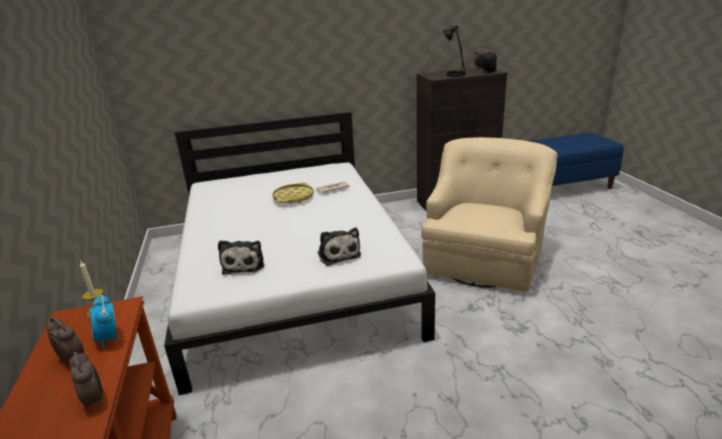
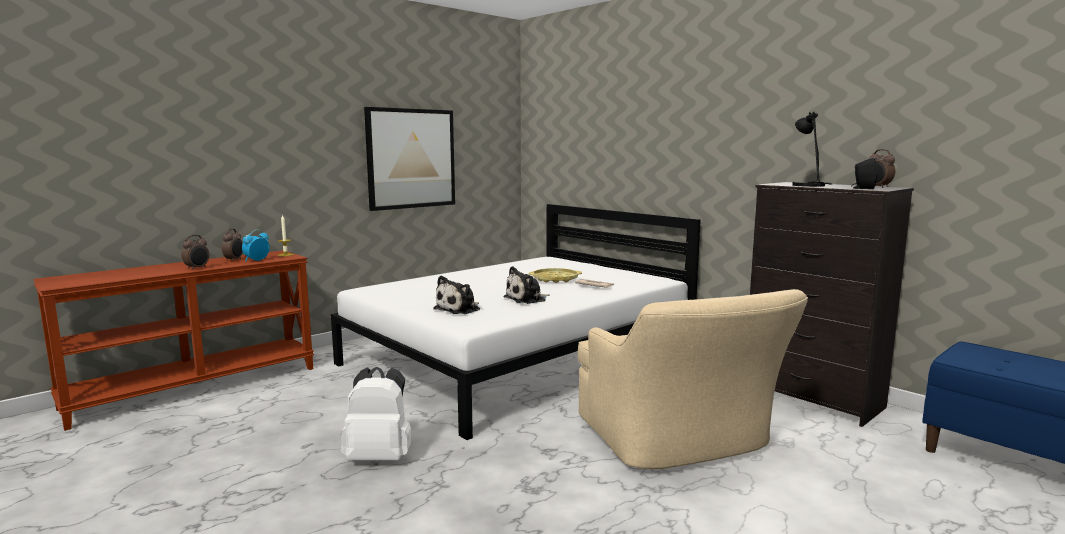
camera: 60 degrees right, 15 degrees down
(67, 122) = (411, 158): none -> picture
(244, 264) = (417, 291): plush toy -> plush toy (527, 299)
(438, 393) = (380, 457): none -> white backpack
(484, 258) = (679, 441): beige armchair -> beige armchair turned 75 degrees clockwise

